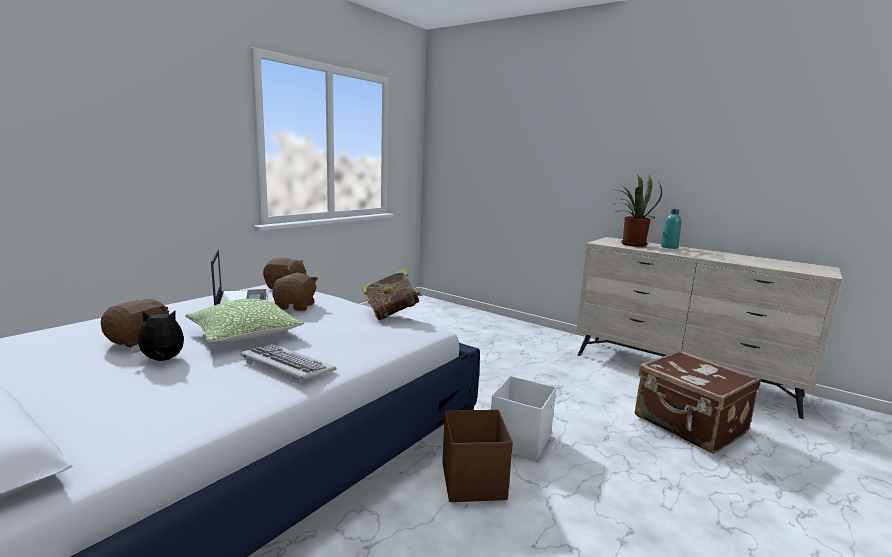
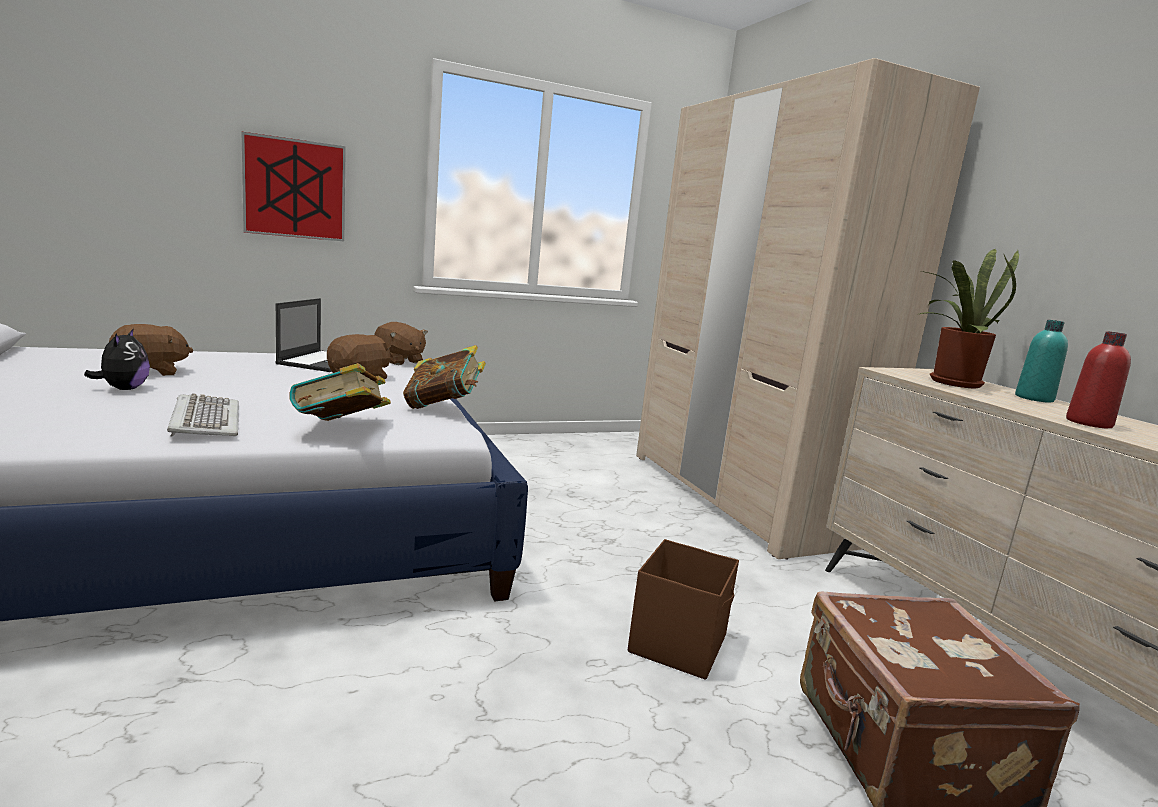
camera: 30 degrees right, 0 degrees up
(157, 159) = (295, 189): none -> picture
(162, 360) = (123, 389): plush toy -> plush toy turned 60 degrees clockwise
(245, 335) = (243, 388): pillow -> none
(378, 346) = (341, 429): none -> book
(473, 480) = (408, 667): brown storage box -> brown storage box (679, 644)
(497, 327) = (738, 496): none -> beige wardrobe
(521, 440) = (550, 647): white storage box -> none
(709, 256) = (1089, 423): none -> red bottle

